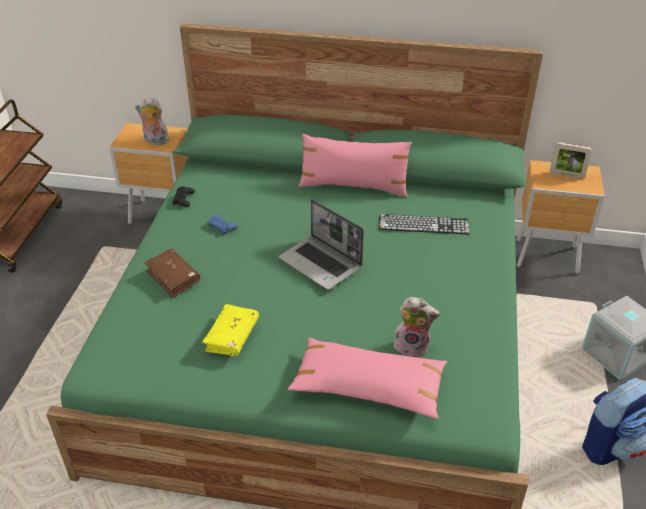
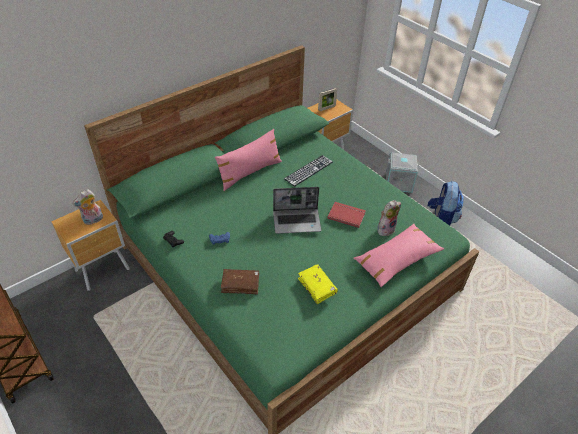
camera: 50 degrees left, 5 degrees up
(389, 297) = (346, 215): none -> red book

